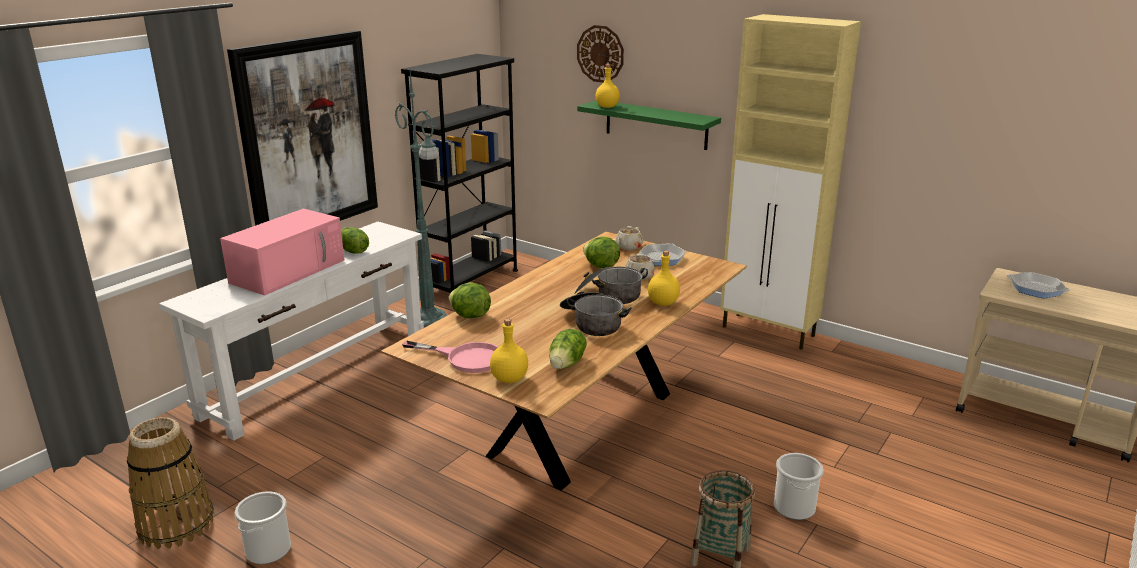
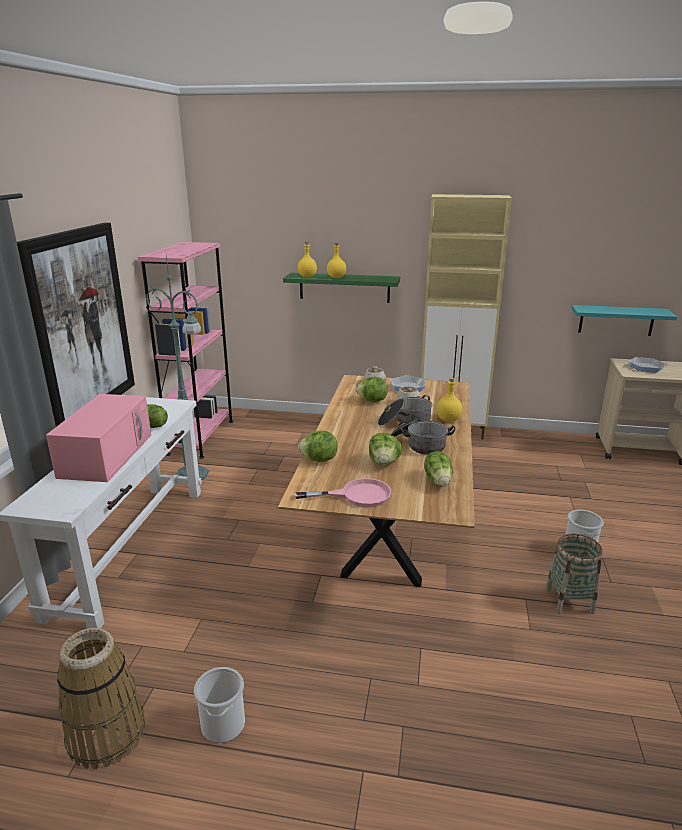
camera: 25 degrees left, 0 degrees up
(470, 281) = (201, 437): black bookcase -> pink bookcase
(509, 379) = (411, 504): yellow bottle -> yellow bottle (336, 277)
(532, 333) = (384, 463): none -> lettuce
(600, 54) = (291, 234): wall clock -> none
(1012, 213) = (616, 320): none -> turquoise shelf

